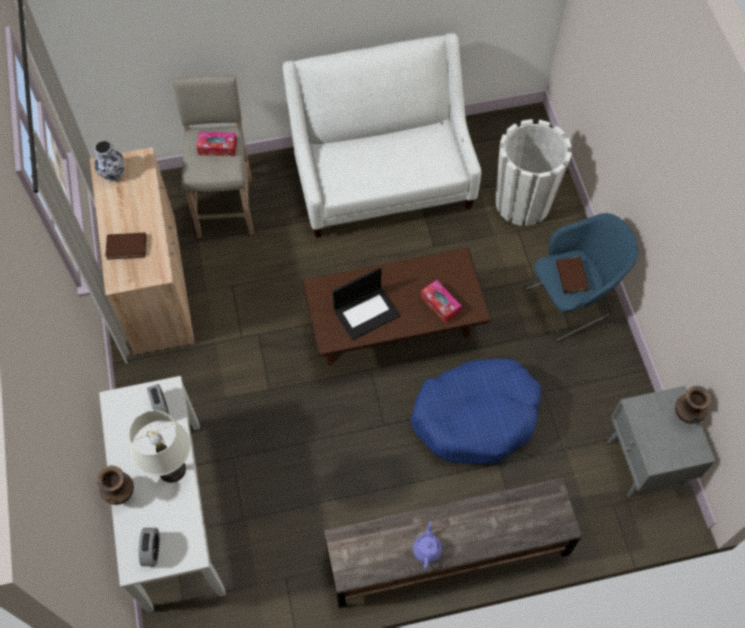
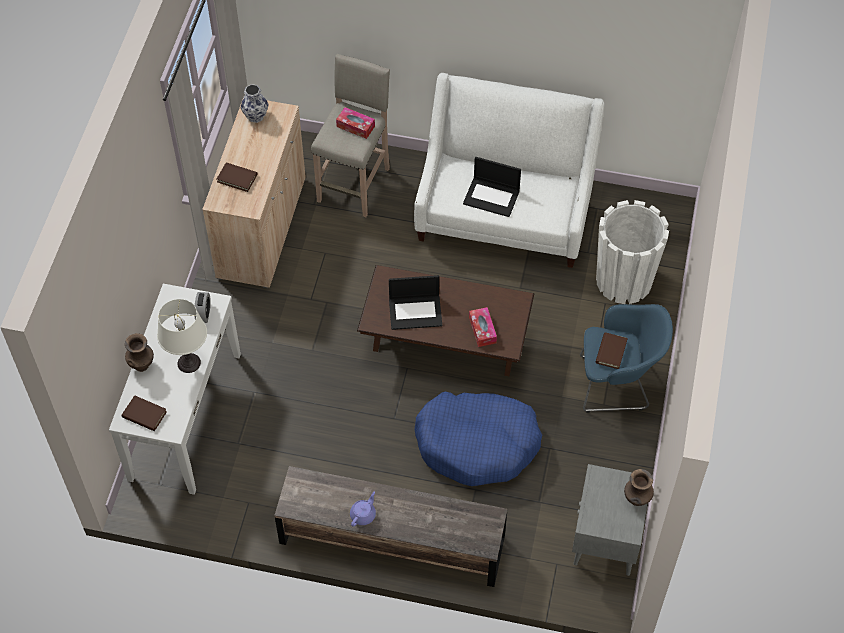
camera: 25 degrees right, 5 degrees down
(152, 550) = (144, 415): alarm clock -> brown book
(379, 168) = (492, 197): none -> laptop

